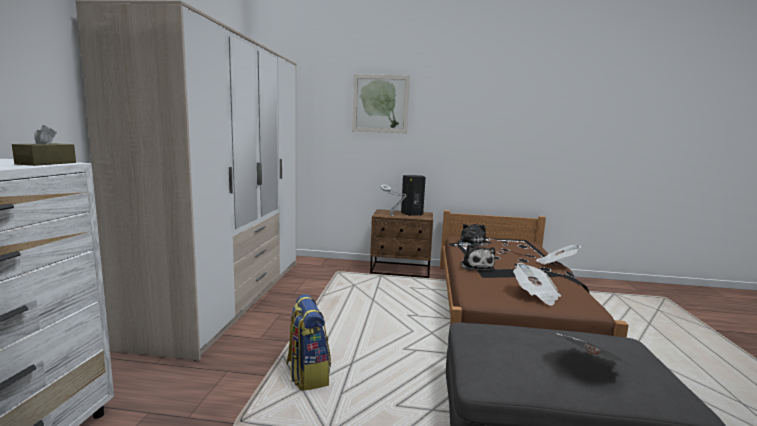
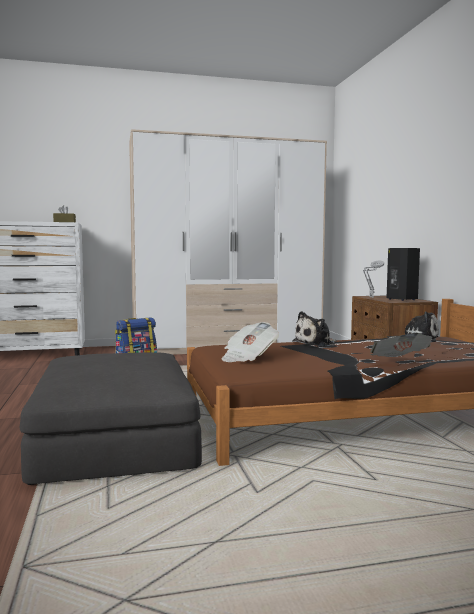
camera: 70 degrees right, 5 degrees down
(380, 104) = (402, 163): picture -> none
(590, 365) = (90, 367): newspaper -> none

